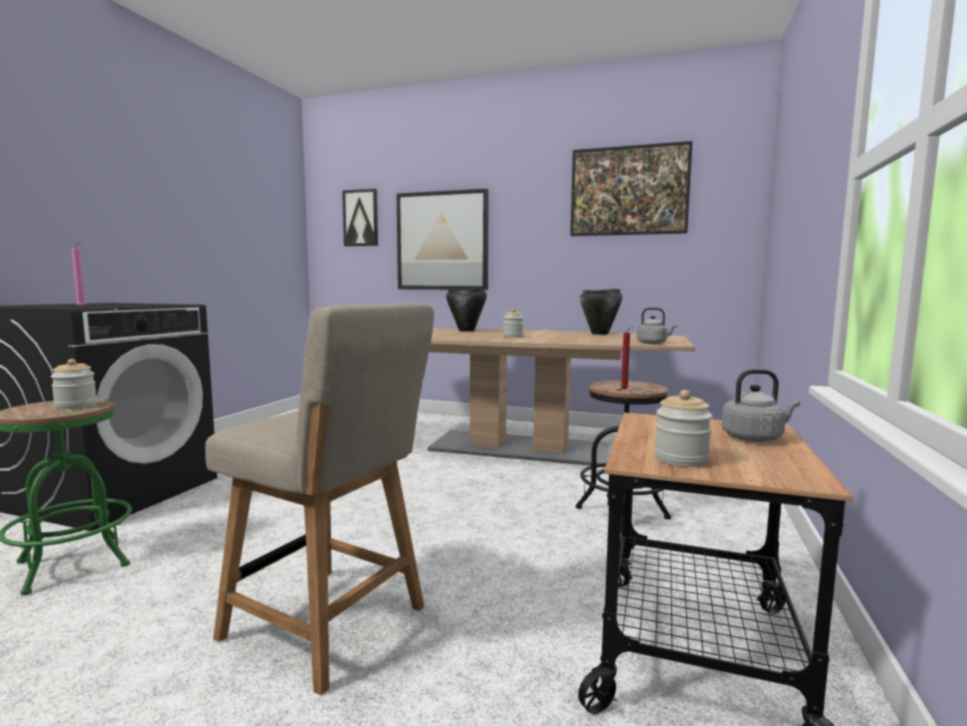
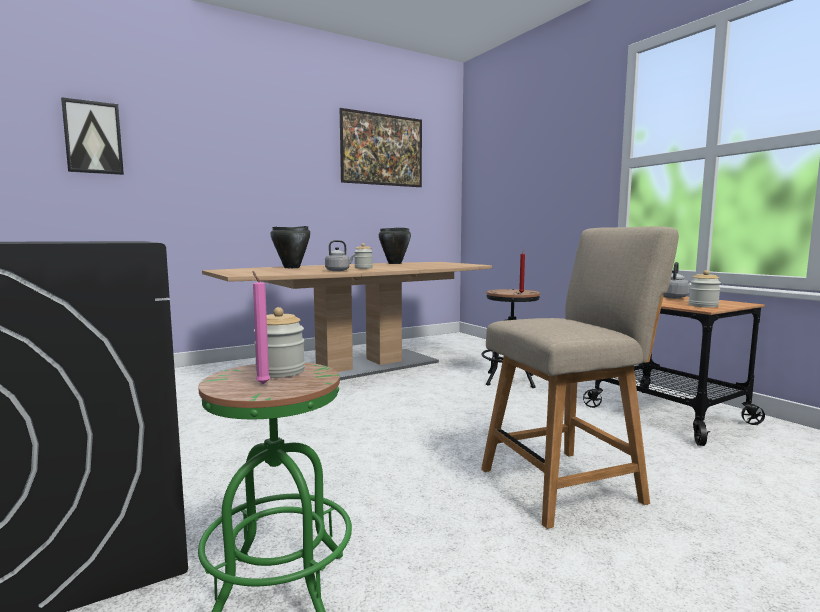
camera: 50 degrees left, 0 degrees up
(82, 307) = (128, 242): pink candle -> pink candle (262, 384)
(442, 241) = (213, 176): picture -> none
(653, 343) = (467, 265): grey kettle -> grey kettle (339, 270)

